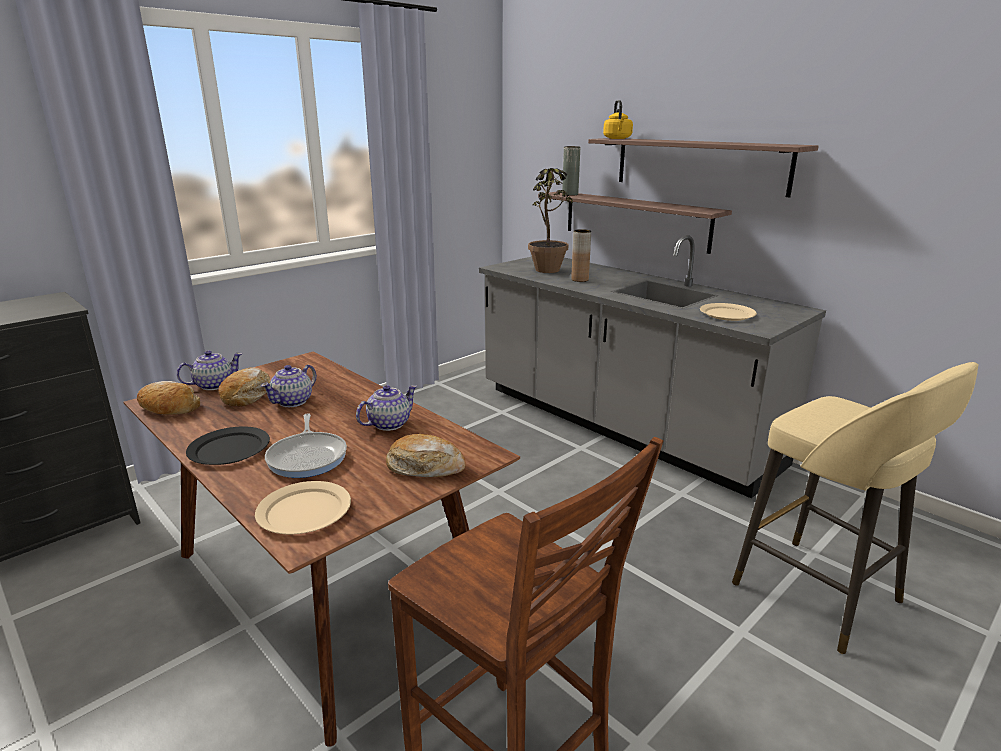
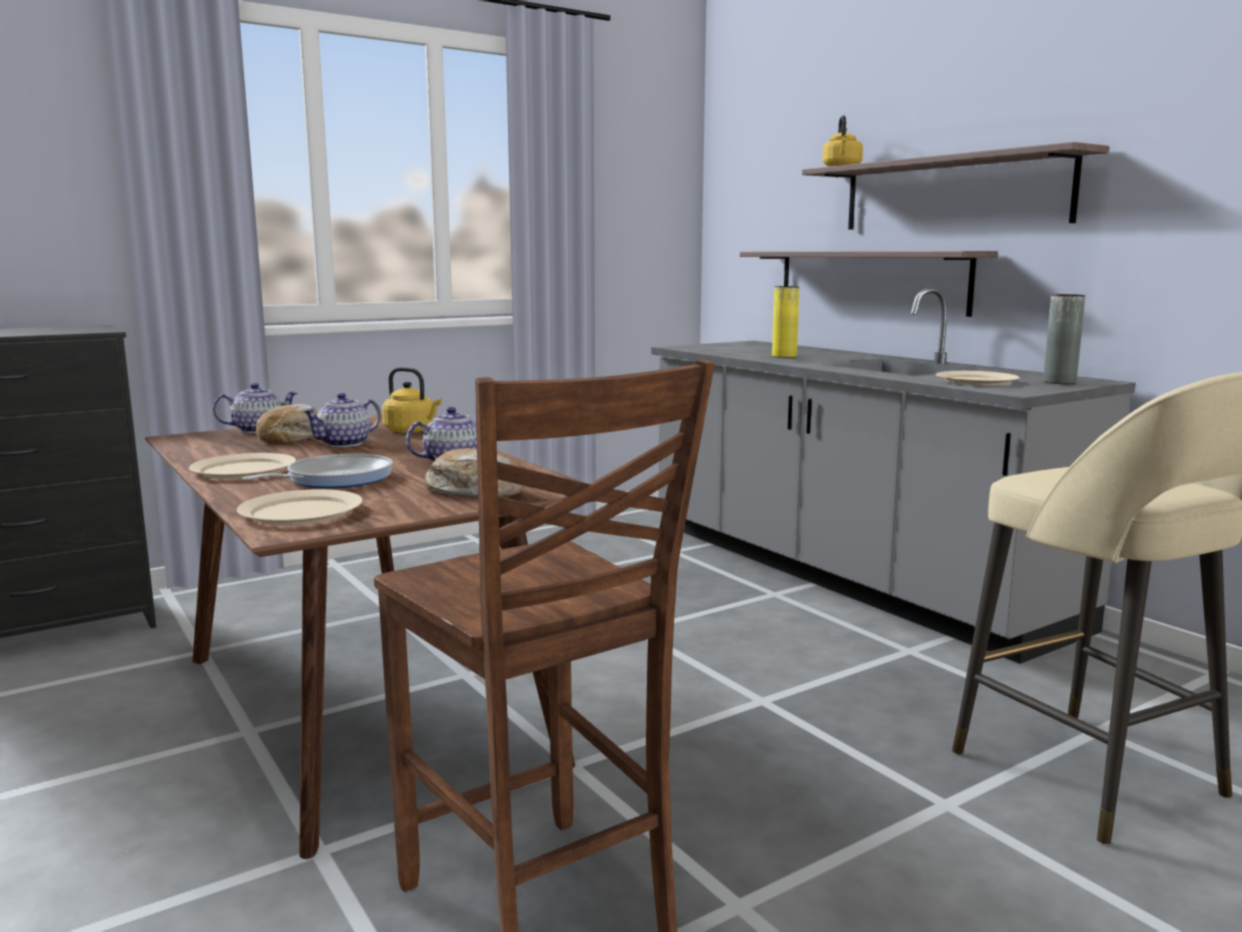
camera: 10 degrees right, 10 degrees down
(168, 408) = (193, 442): bread -> none
(228, 449) = (243, 470): black plate -> beige plate
(308, 457) = (334, 479): frying pan -> frying pan turned 135 degrees counterclockwise
(337, 378) = (412, 431): none -> yellow kettle
(547, 272) = (743, 351): potted plant -> none
(570, 194) = (782, 251): grey vase -> grey vase (1059, 382)
(580, 280) = (784, 356): brown vase -> yellow vase

